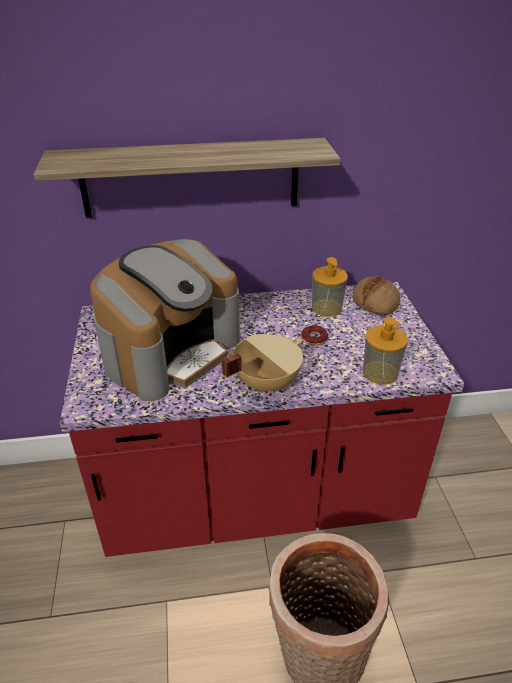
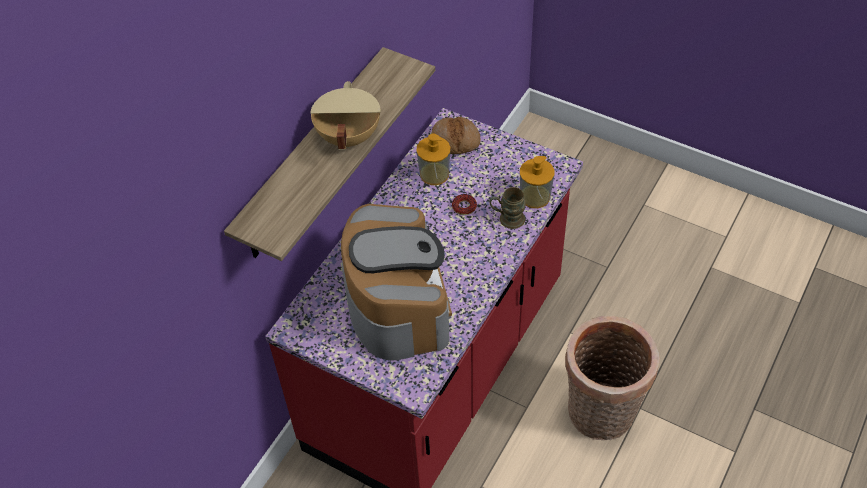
camera: 50 degrees left, 15 degrees up
(265, 382) = (487, 266): beige cooking pot -> beige cooking pot (347, 137)
(332, 368) = (507, 219): none -> brown mug

